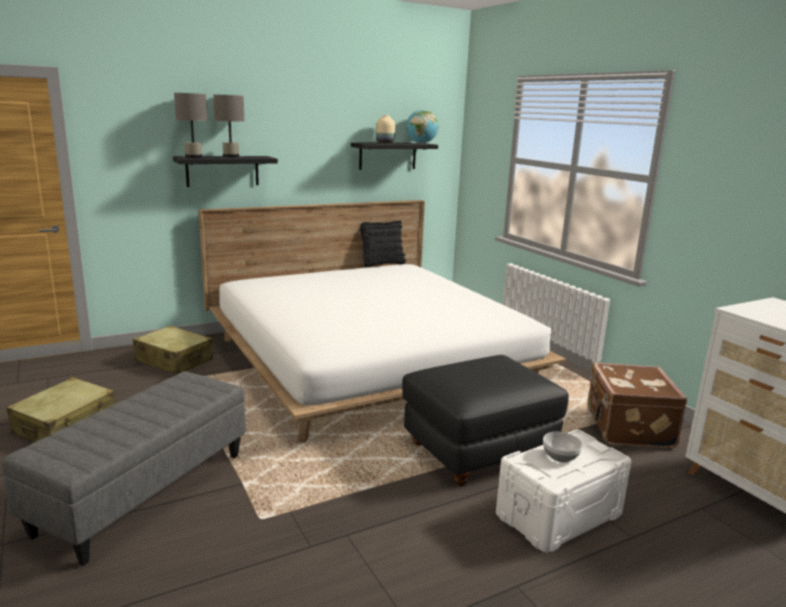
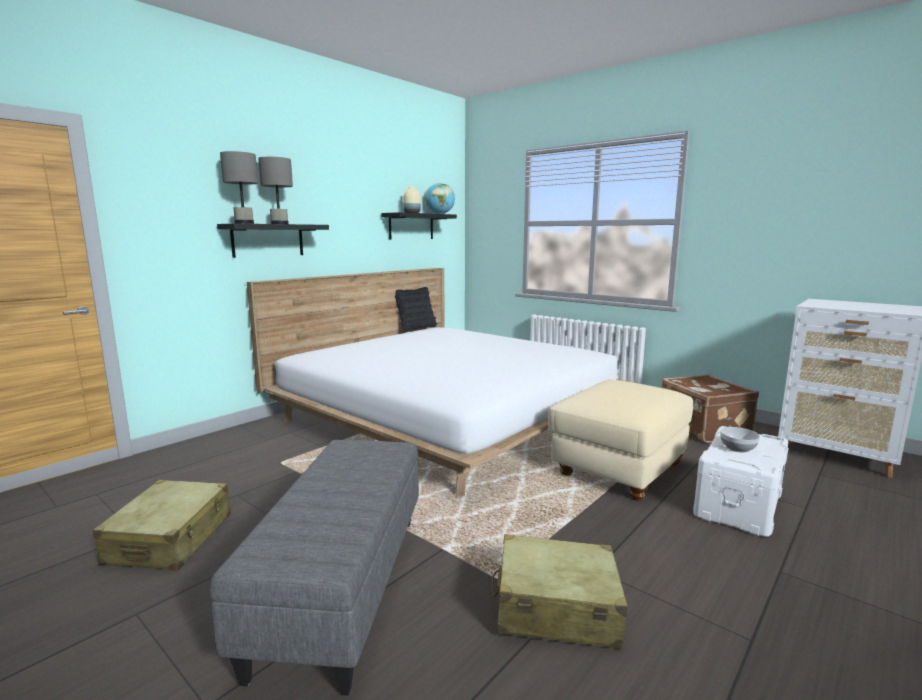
camera: 20 degrees left, 5 degrees down
(174, 360) = (245, 448): beige suitcase -> beige suitcase (556, 608)
(479, 449) = (619, 467): black ottoman -> beige ottoman

